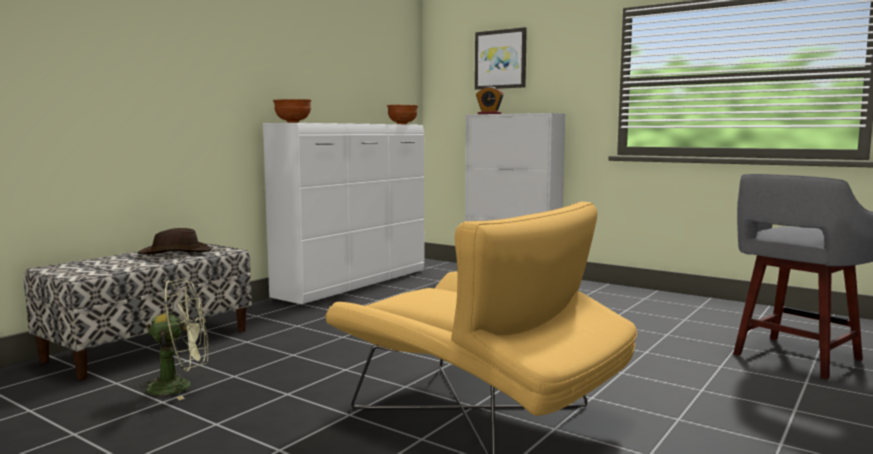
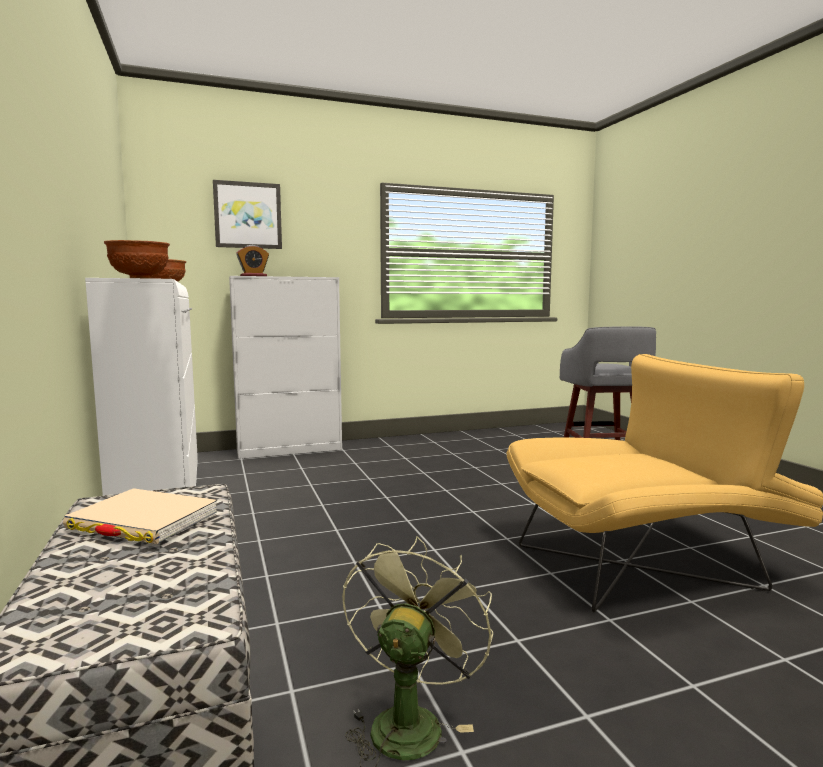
camera: 55 degrees left, 0 degrees up
(175, 253) = (143, 522): brown hat -> beige book

